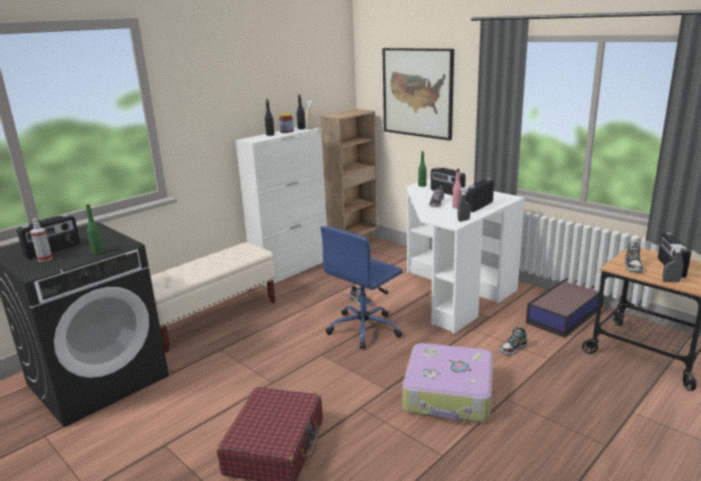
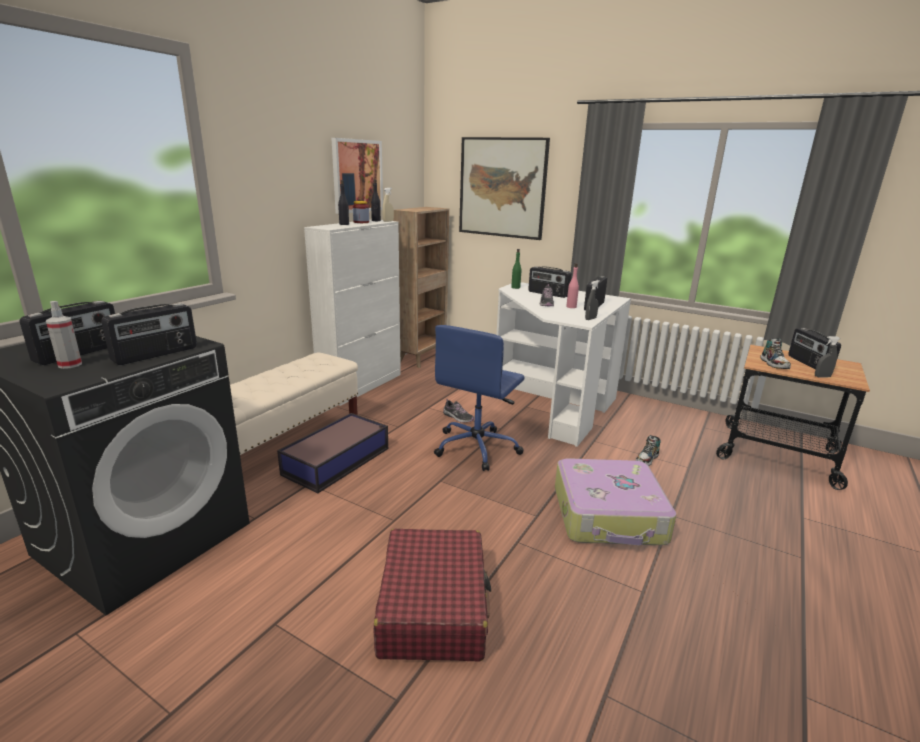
camera: 15 degrees left, 0 degrees up
(98, 252) = (156, 354): green bottle -> radio
(285, 91) = (357, 176): none -> picture
(565, 315) = (676, 421): storage box -> storage box (338, 461)

